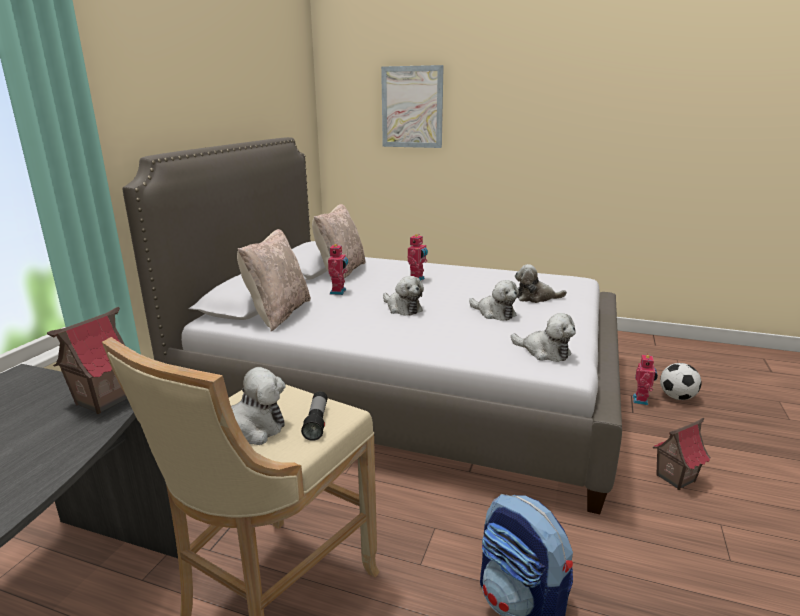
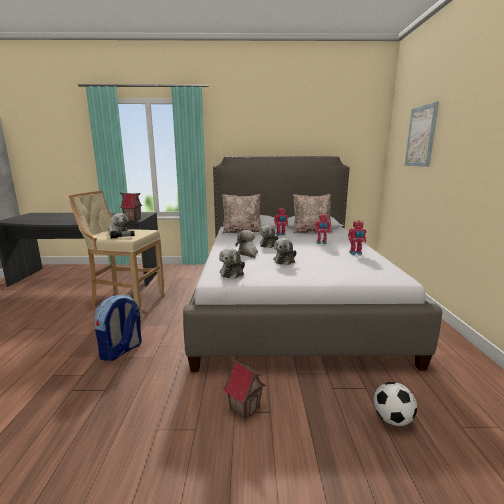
camera: 70 degrees right, 5 degrees down
(535, 298) = (330, 268): plush toy -> plush toy (248, 253)
(641, 400) = (361, 394): toy robot -> toy robot (355, 253)

